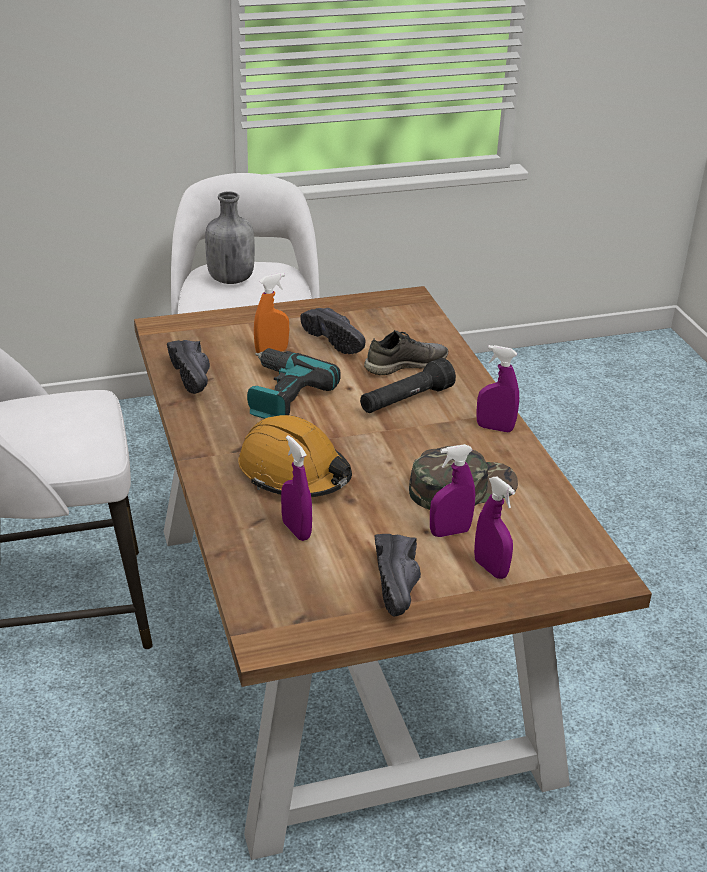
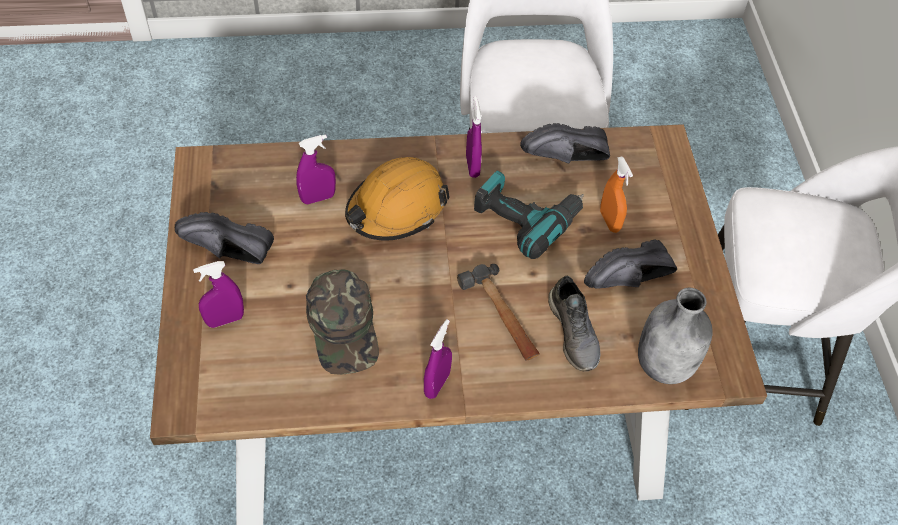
camera: 100 degrees right, 20 degrees up
(230, 279) = (821, 230): grey bottle -> grey bottle (665, 364)
(406, 401) = (501, 316): black flashlight -> hammer
(449, 532) = (283, 302): purple spray bottle -> purple spray bottle (472, 166)

